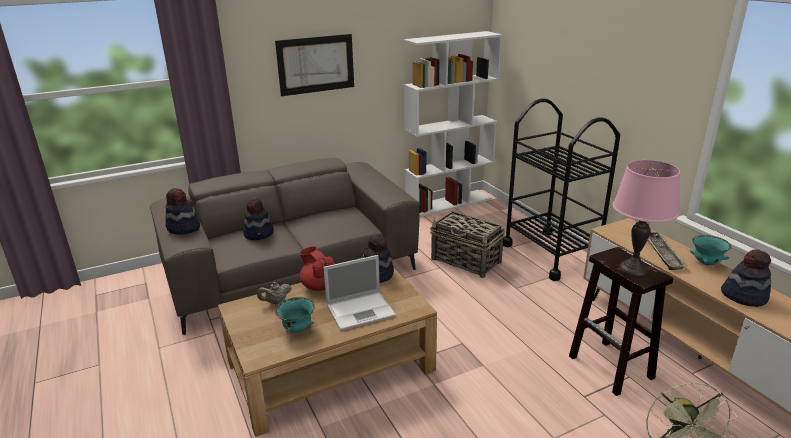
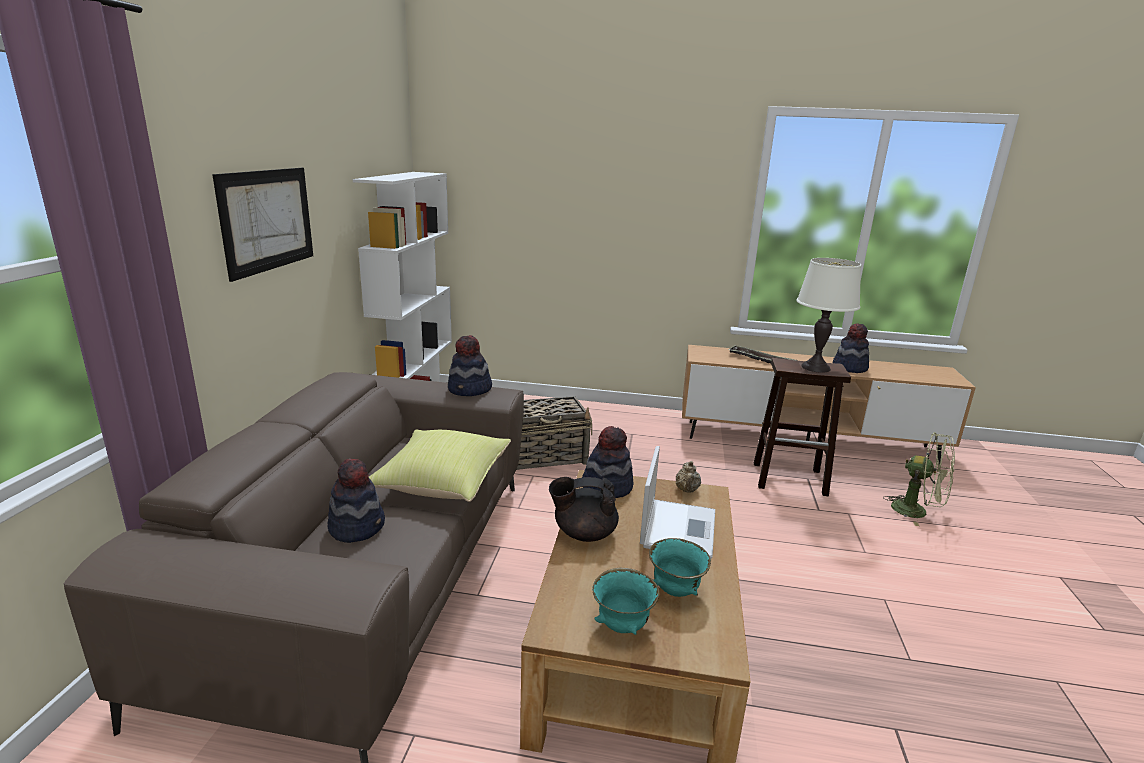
camera: 55 degrees left, 5 degrees down
(183, 228) = (289, 568): hat -> hat (470, 390)
(276, 302) = (584, 584): beige teapot -> beige teapot (687, 490)
(320, 285) = (583, 533): red teapot -> black teapot
(321, 234) = (442, 483): none -> yellow pillow
(550, 254) = (596, 417): black cart -> none
(633, 269) = (816, 367): pink table lamp -> white table lamp
(706, 263) = (792, 356): turquoise bowl -> turquoise bowl (623, 626)

